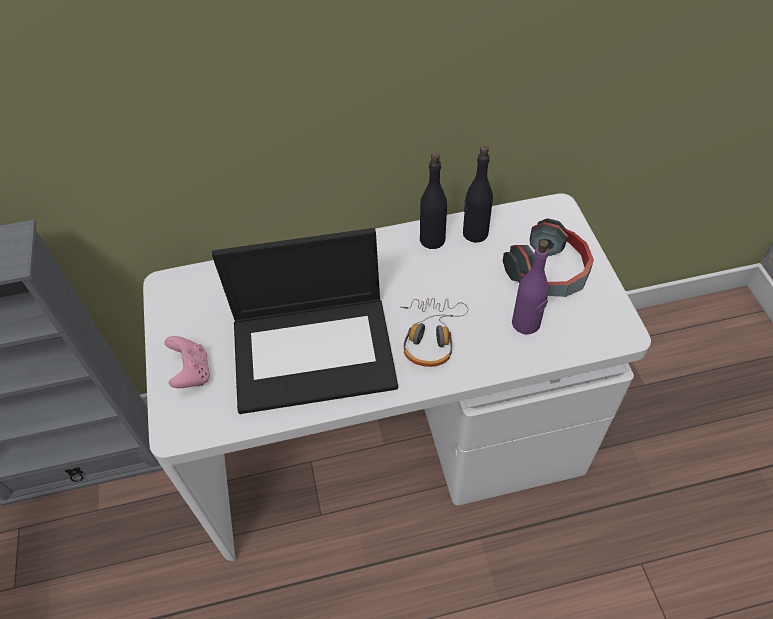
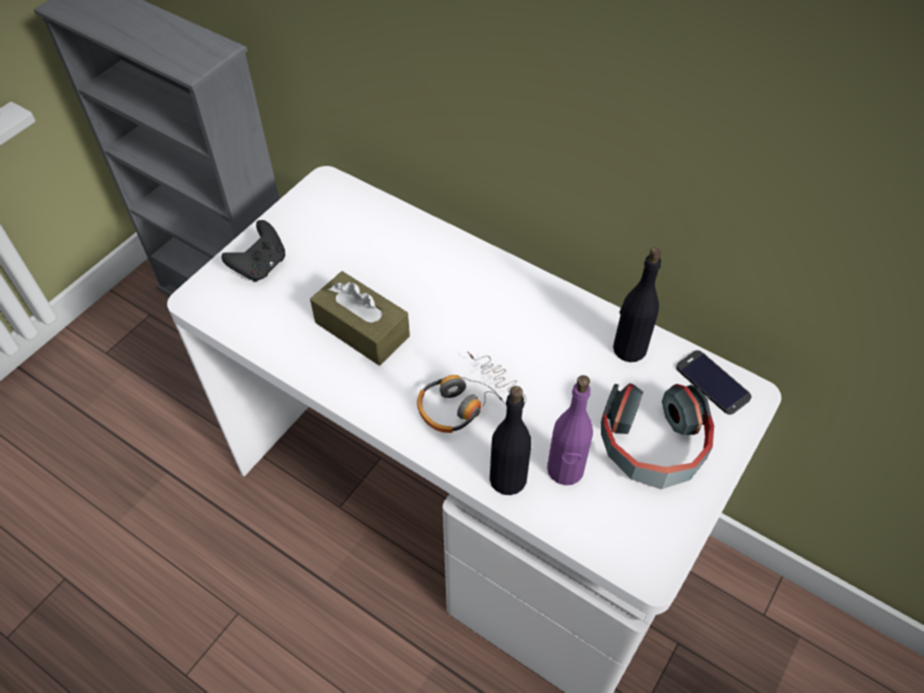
camera: 45 degrees right, 0 degrees up
(192, 373) = (261, 266): pink game controller -> black game controller
(315, 351) = (362, 329): laptop -> brown tissue box
(432, 239) = (581, 321): black bottle -> black bottle (508, 478)
(534, 216) = (712, 382): none -> phone

